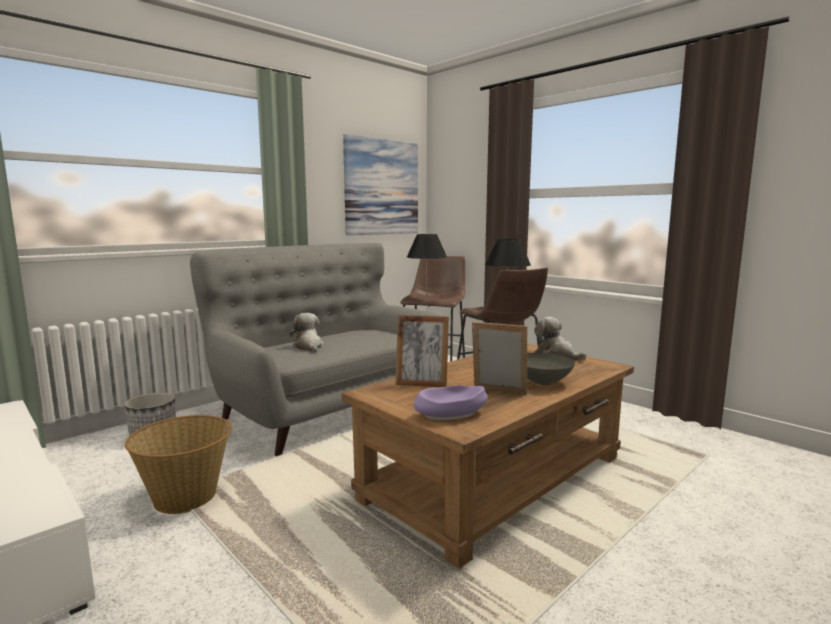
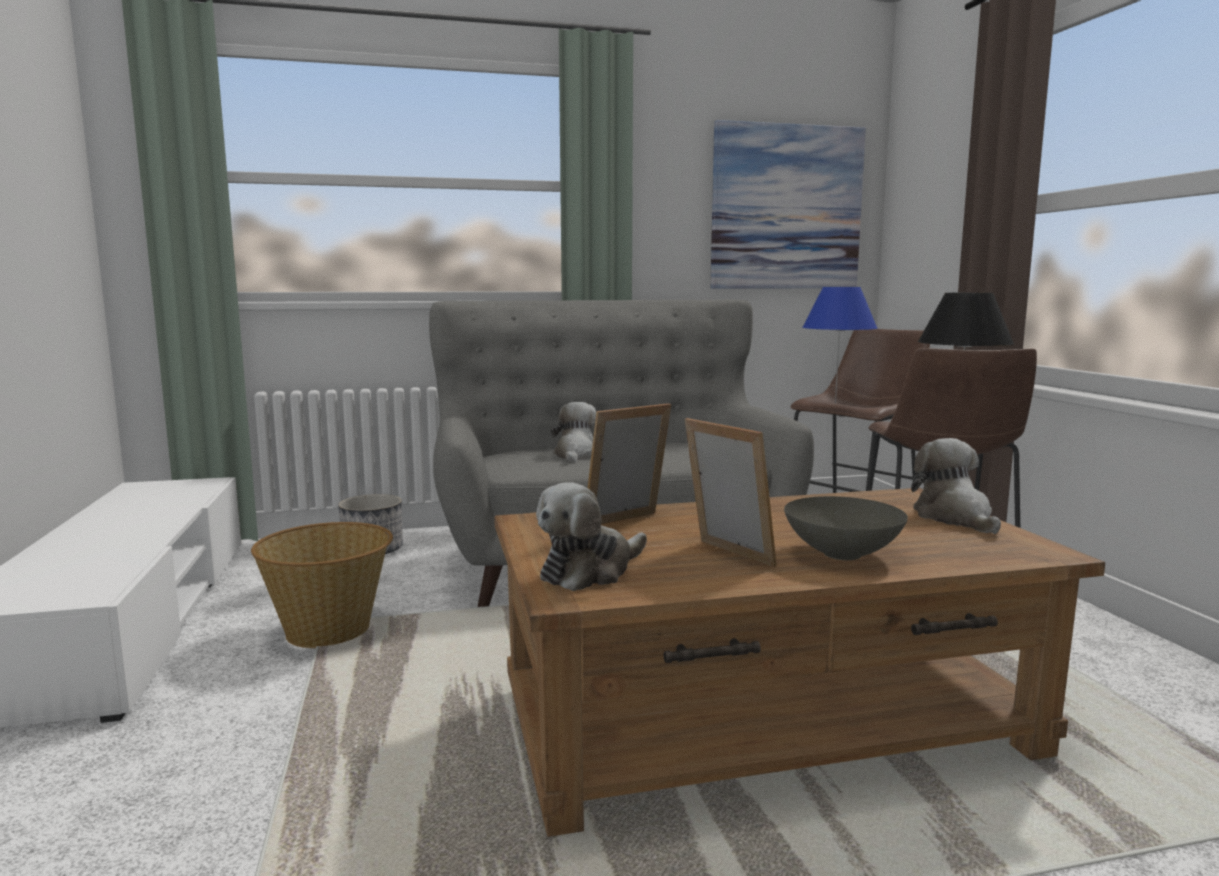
camera: 30 degrees right, 0 degrees up
(422, 384) = (627, 522): picture frame -> picture frame turned 105 degrees clockwise
(426, 299) = (835, 403): black table lamp -> blue table lamp
(451, 414) = (590, 571): purple bowl -> plush toy

